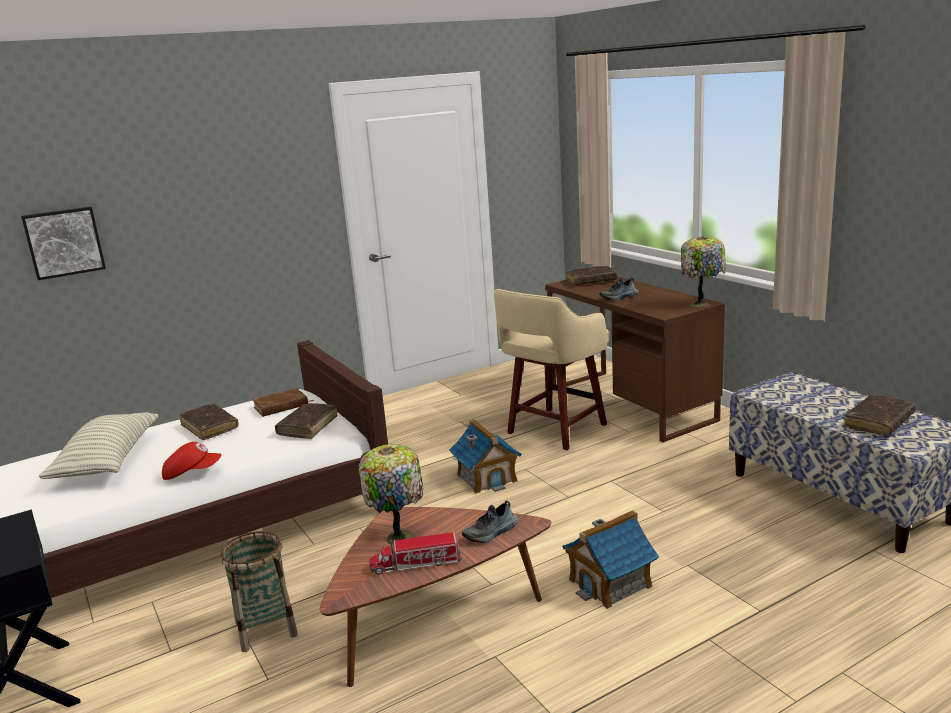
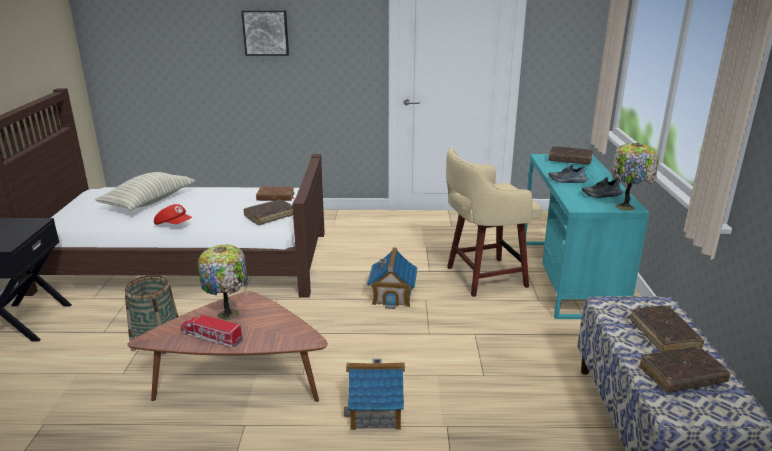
camera: 30 degrees right, 5 degrees up
(64, 242) = (185, 51): picture -> picture (266, 32)
(210, 427) = (222, 198): brown book -> brown book (664, 335)
(491, 533) = (280, 336): shoe -> shoe (602, 195)
(630, 404) = (568, 277): brown desk -> turquoise desk

